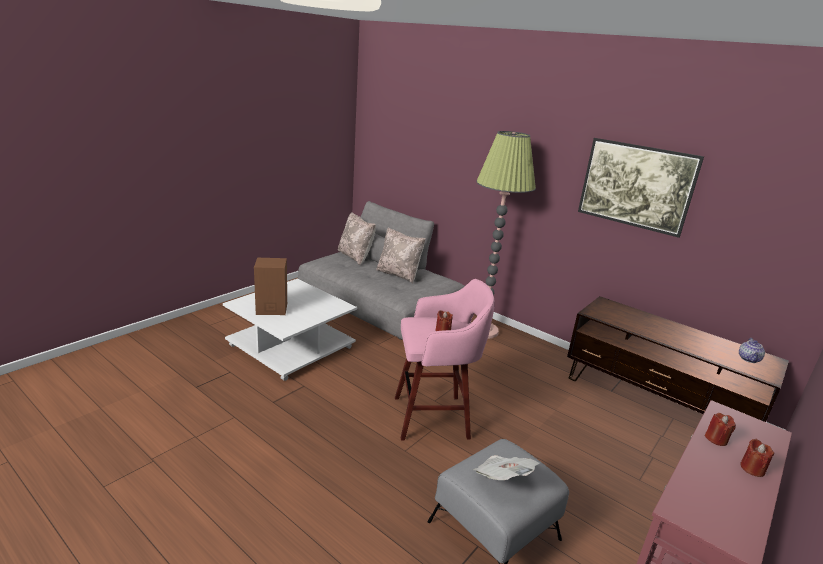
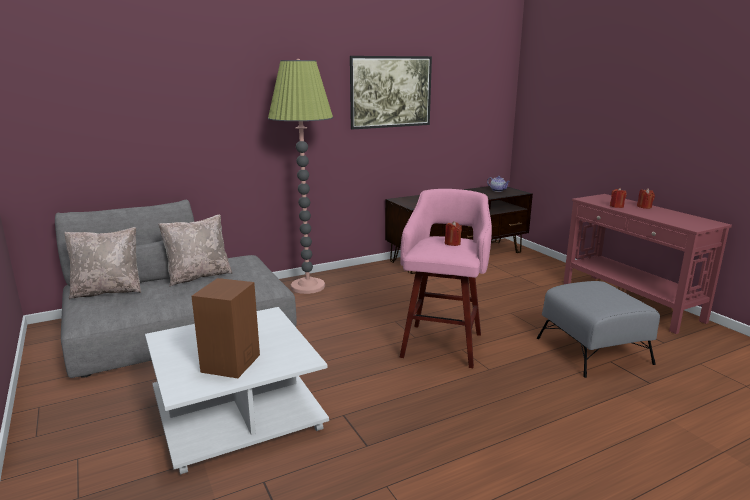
camera: 65 degrees left, 5 degrees down
(502, 478) = (608, 295): newspaper -> none

